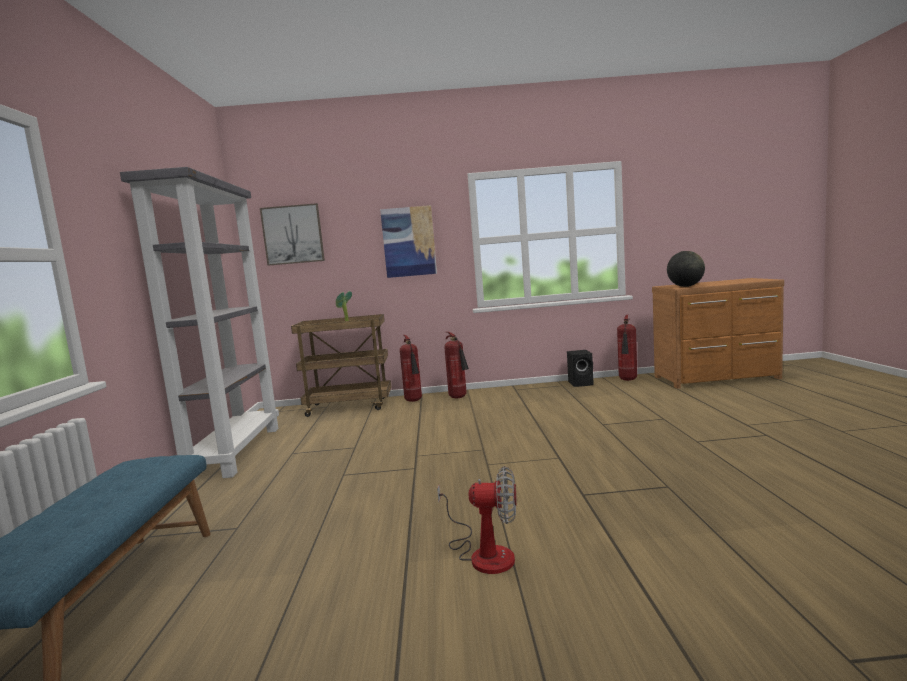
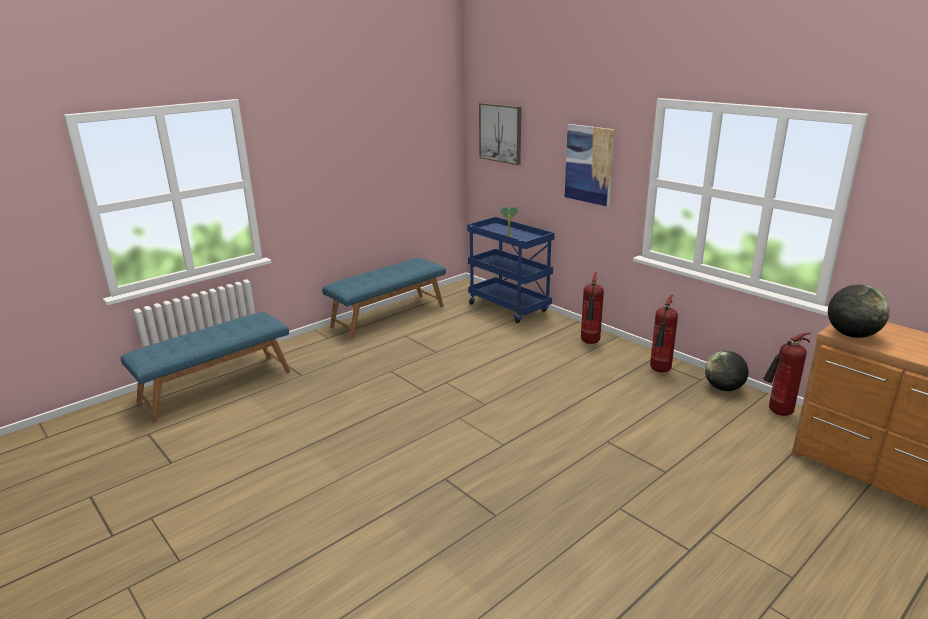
camera: 50 degrees right, 15 degrees up
(235, 451) = (388, 316): grey bookcase -> blue bench
(350, 406) = (510, 308): brown cart -> blue cart
(414, 401) = (555, 327): fire extinguisher -> fire extinguisher (660, 371)
(483, 553) = (334, 468): fan -> none
(581, 383) = (723, 388): black speaker -> globe

